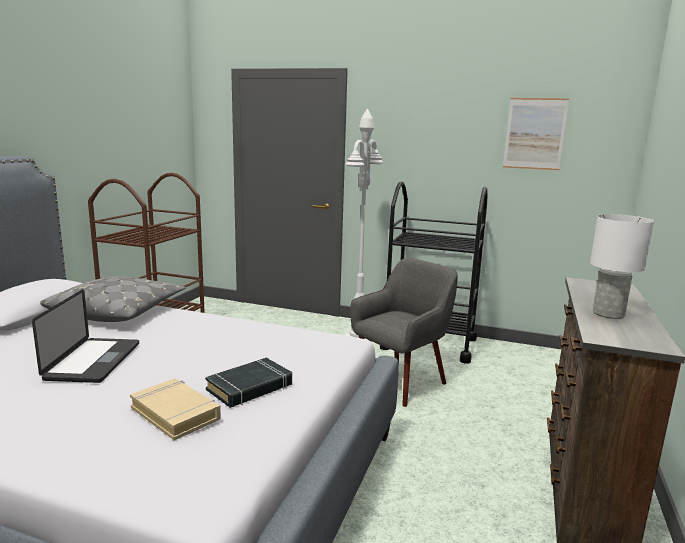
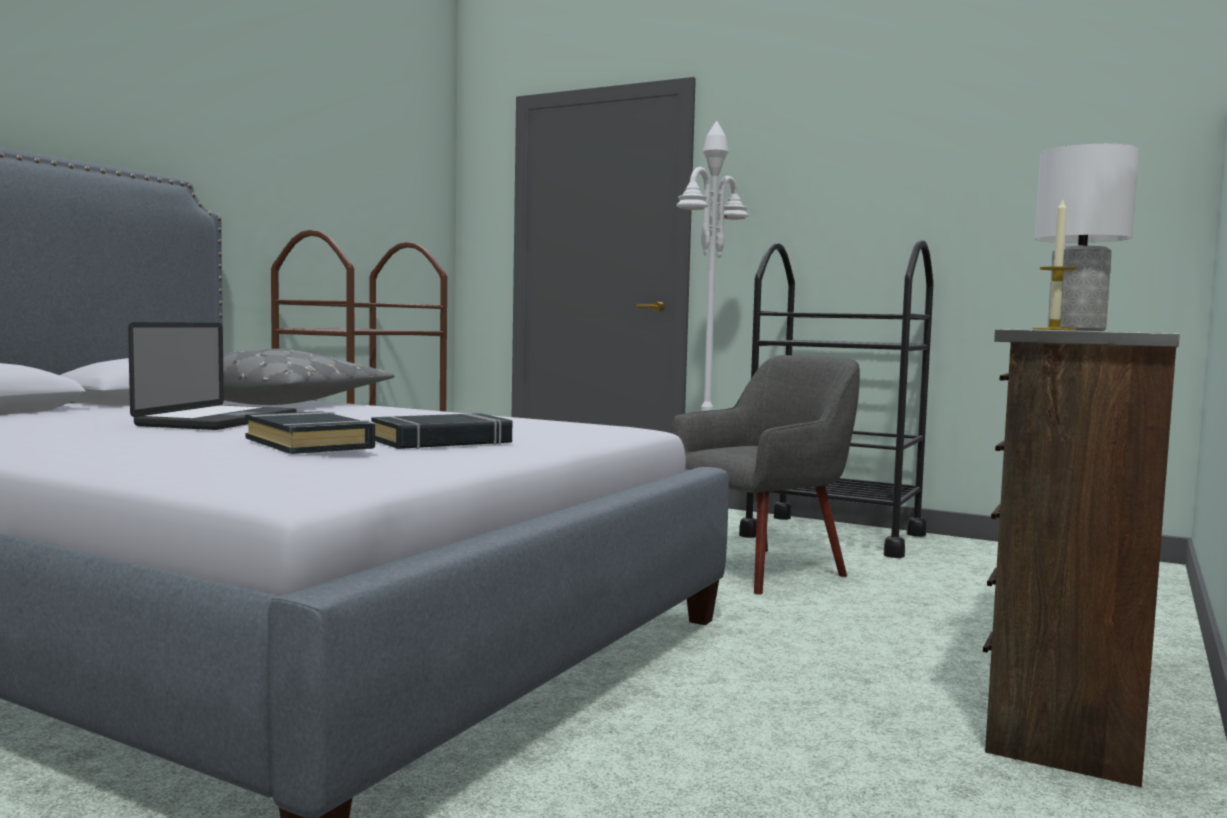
camera: 10 degrees right, 10 degrees down
(176, 413) = (310, 443): beige book -> black book
(535, 134) = (1014, 154): picture -> none
(609, 333) = (1054, 329): none -> candle

